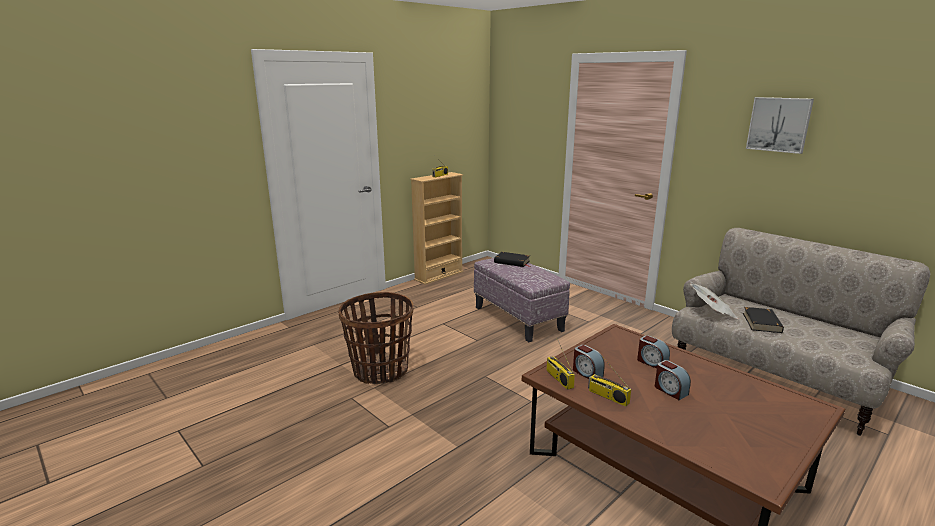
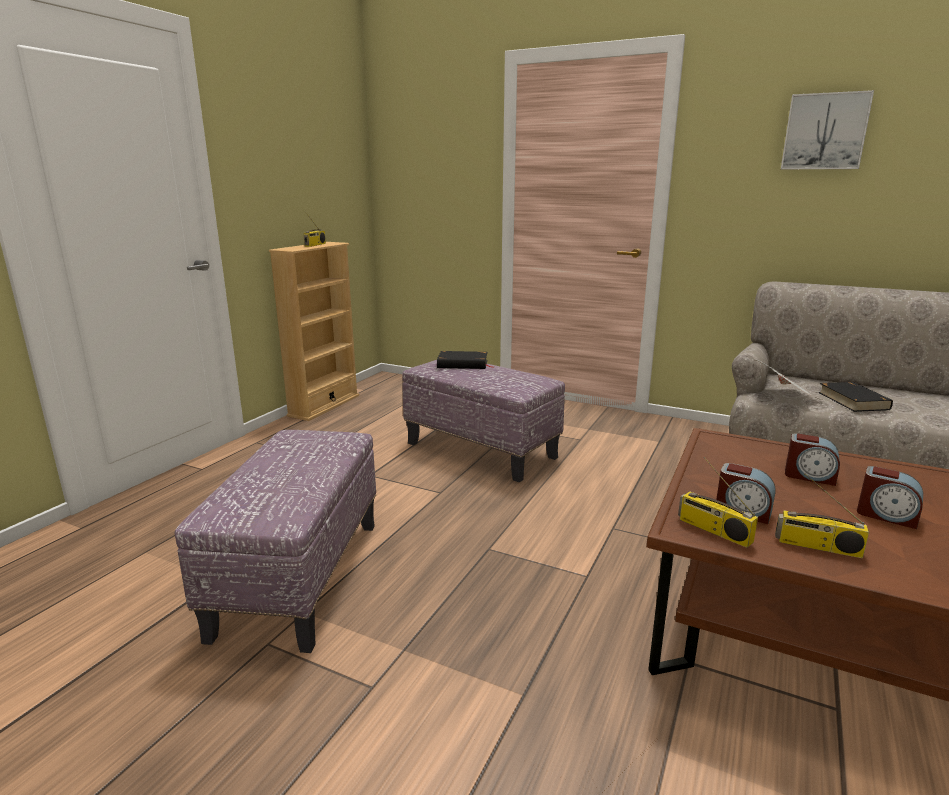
camera: 20 degrees left, 0 degrees up
(380, 371) = (301, 577): basket -> ottoman

